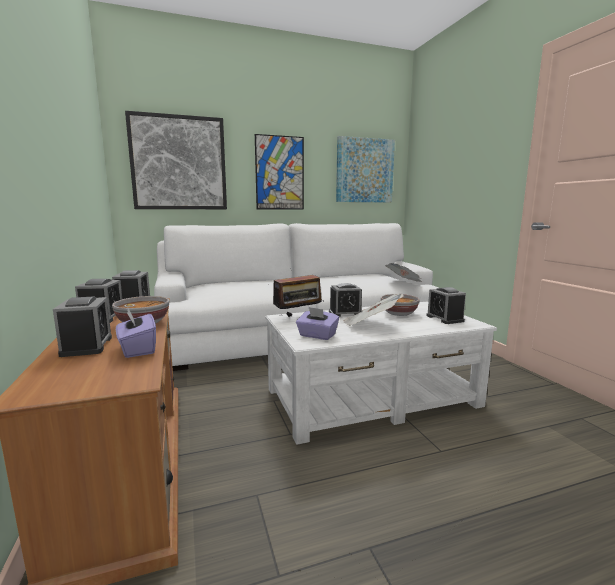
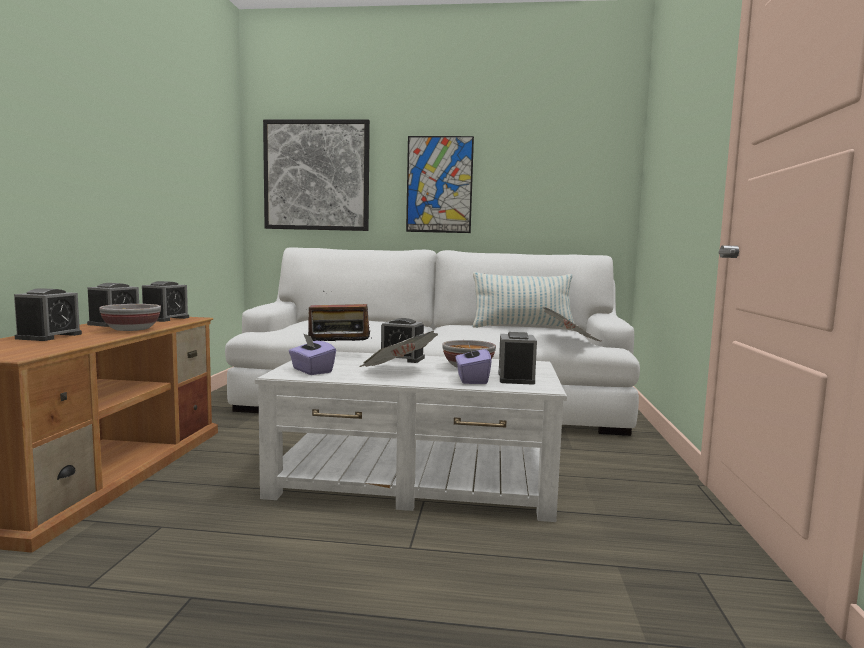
camera: 25 degrees right, 5 degrees down
(137, 349) = (74, 342): purple tissue box -> purple tissue box (471, 379)
(358, 275) = (522, 327): none -> pillow
(364, 170) = (567, 179): picture -> none

